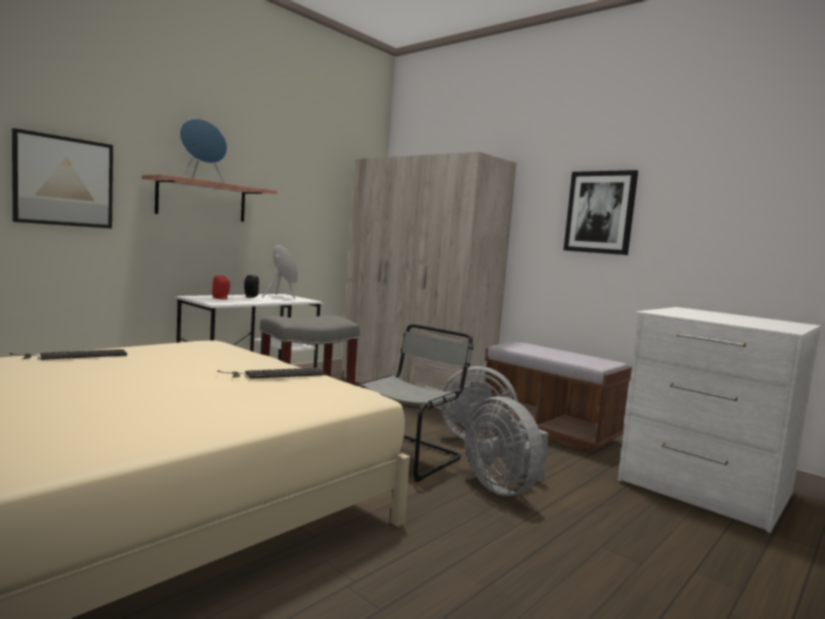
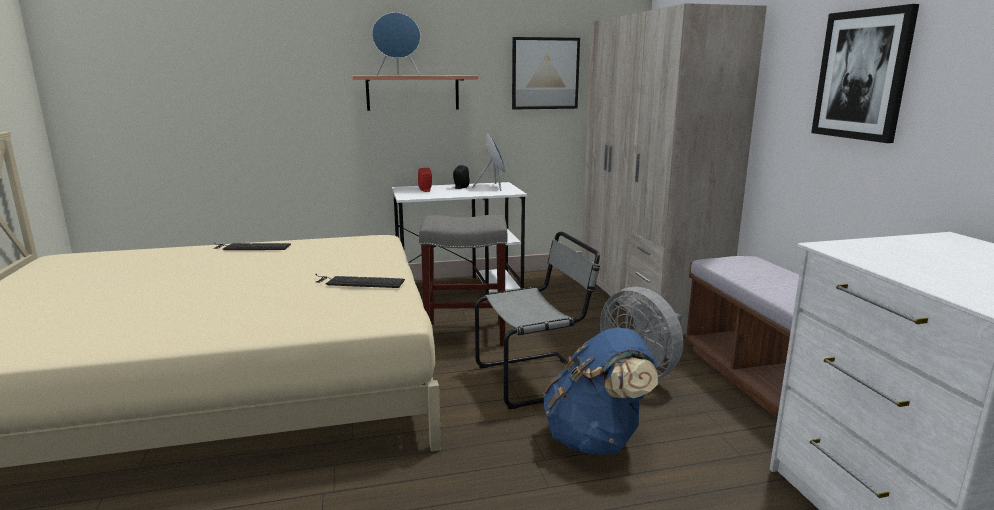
camera: 35 degrees right, 10 degrees up
(64, 181) = (287, 90): picture -> picture (545, 73)
(504, 487) = (596, 439): grey fan -> blue backpack

